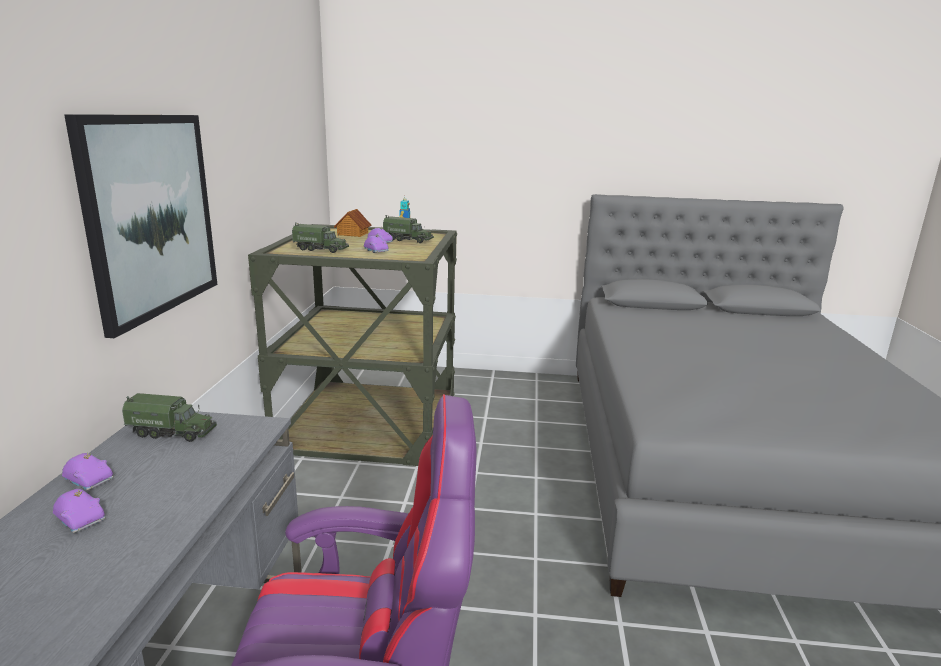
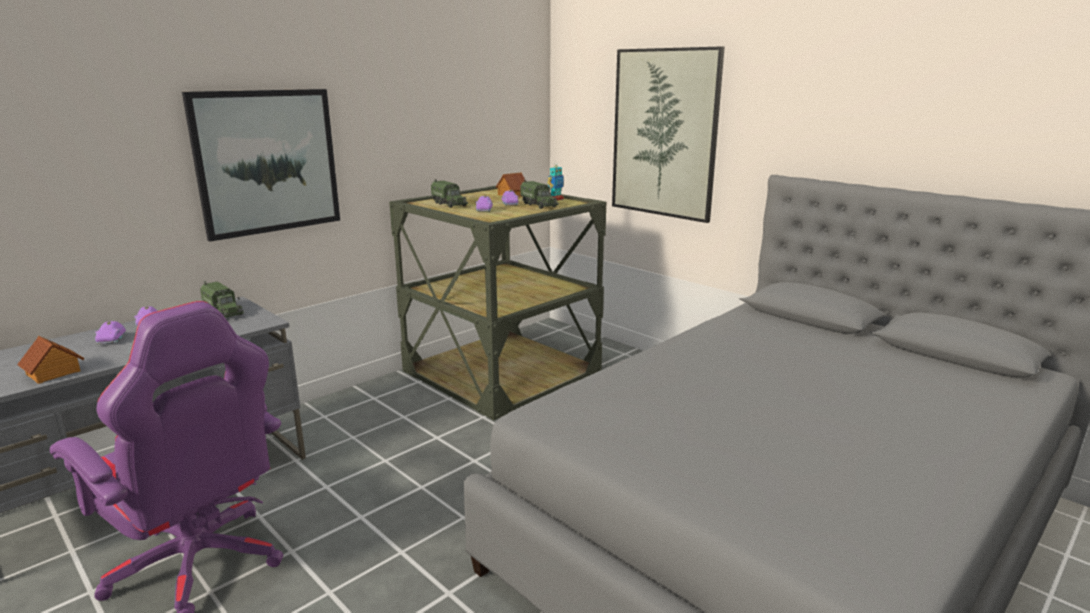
camera: 40 degrees right, 0 degrees up
(97, 596) = (53, 373): none -> toy house
(474, 164) = (664, 134): none -> picture

